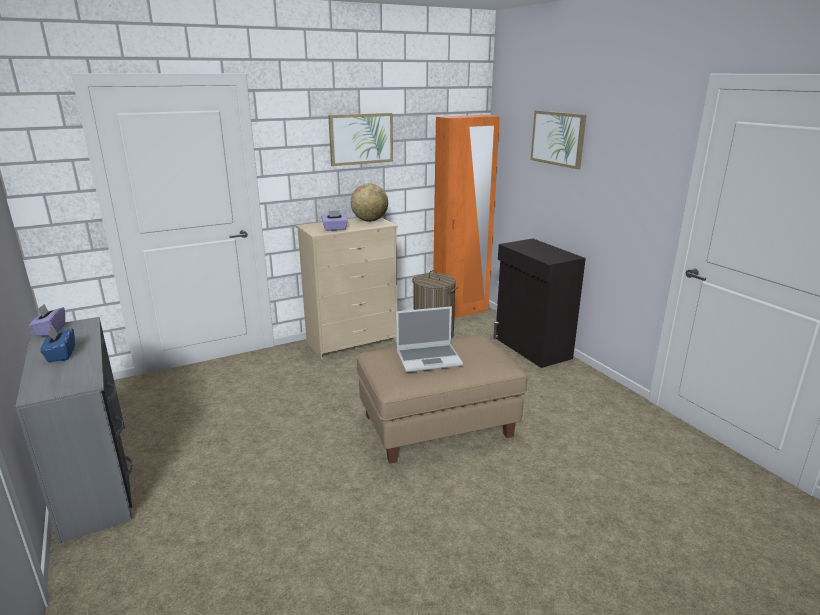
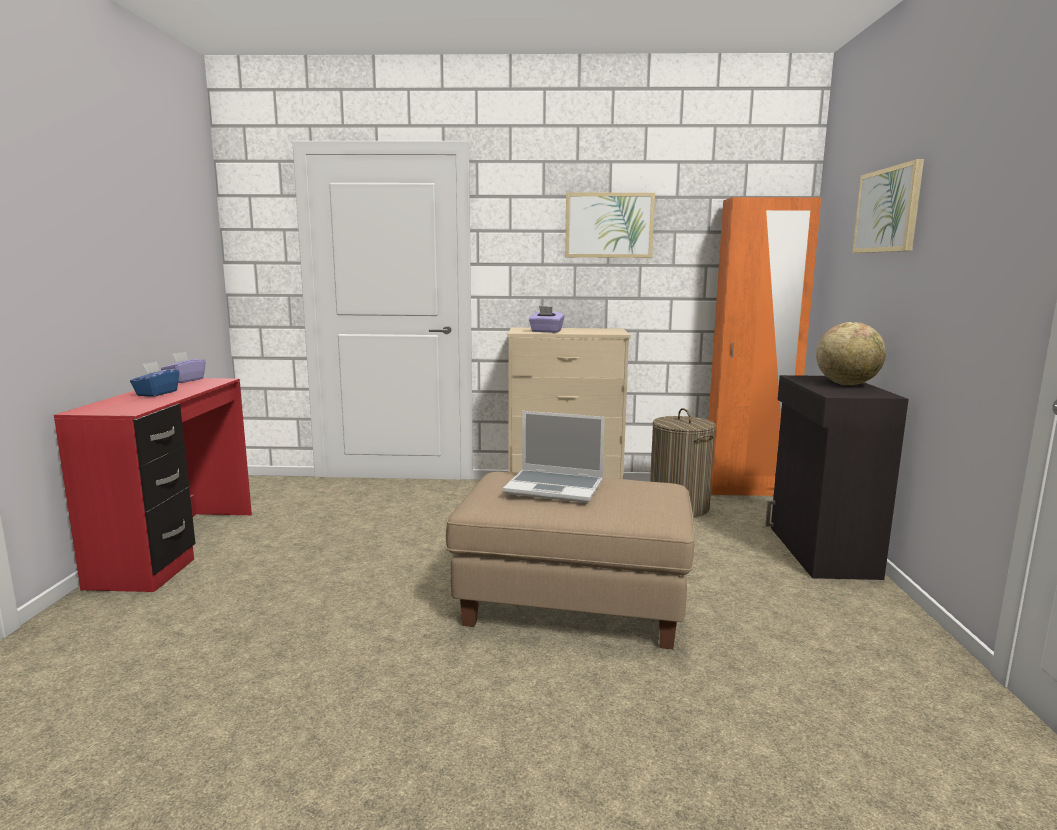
camera: 30 degrees right, 10 degrees down
(98, 477) = (179, 547): grey desk -> red desk
(370, 220) = (603, 330): globe -> globe (847, 384)

